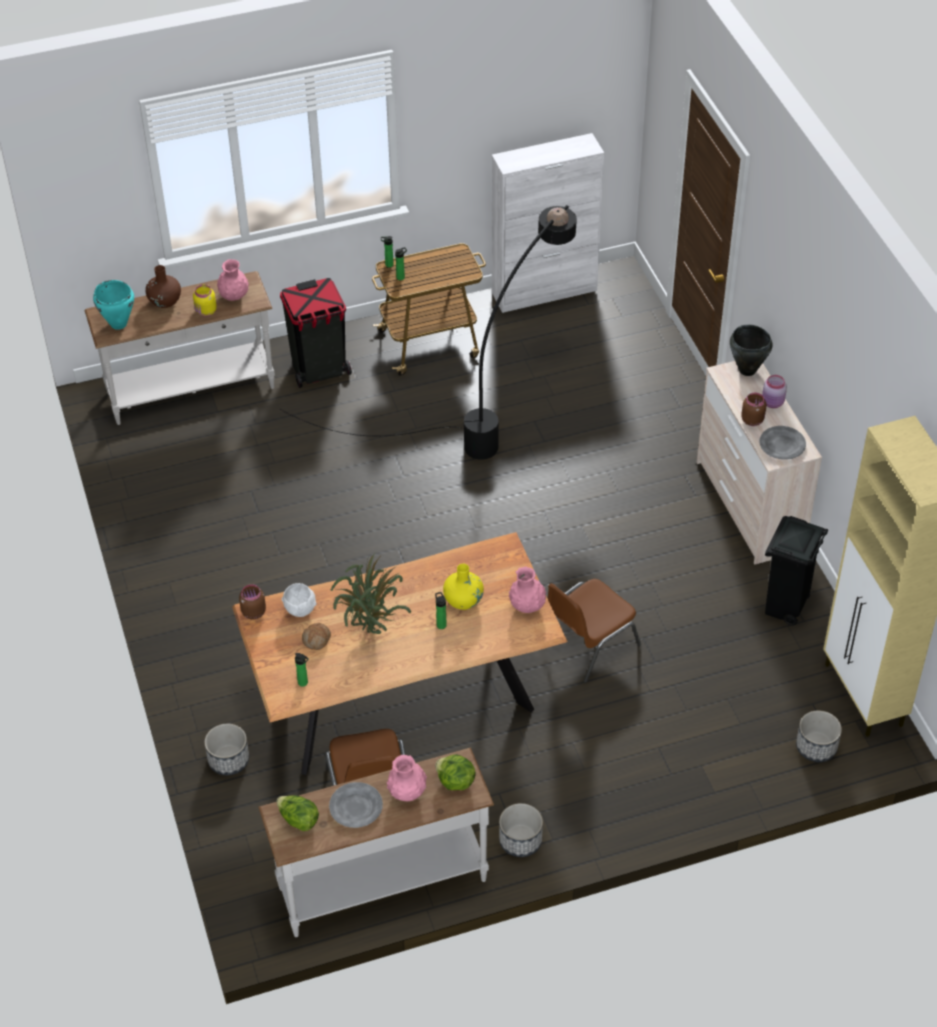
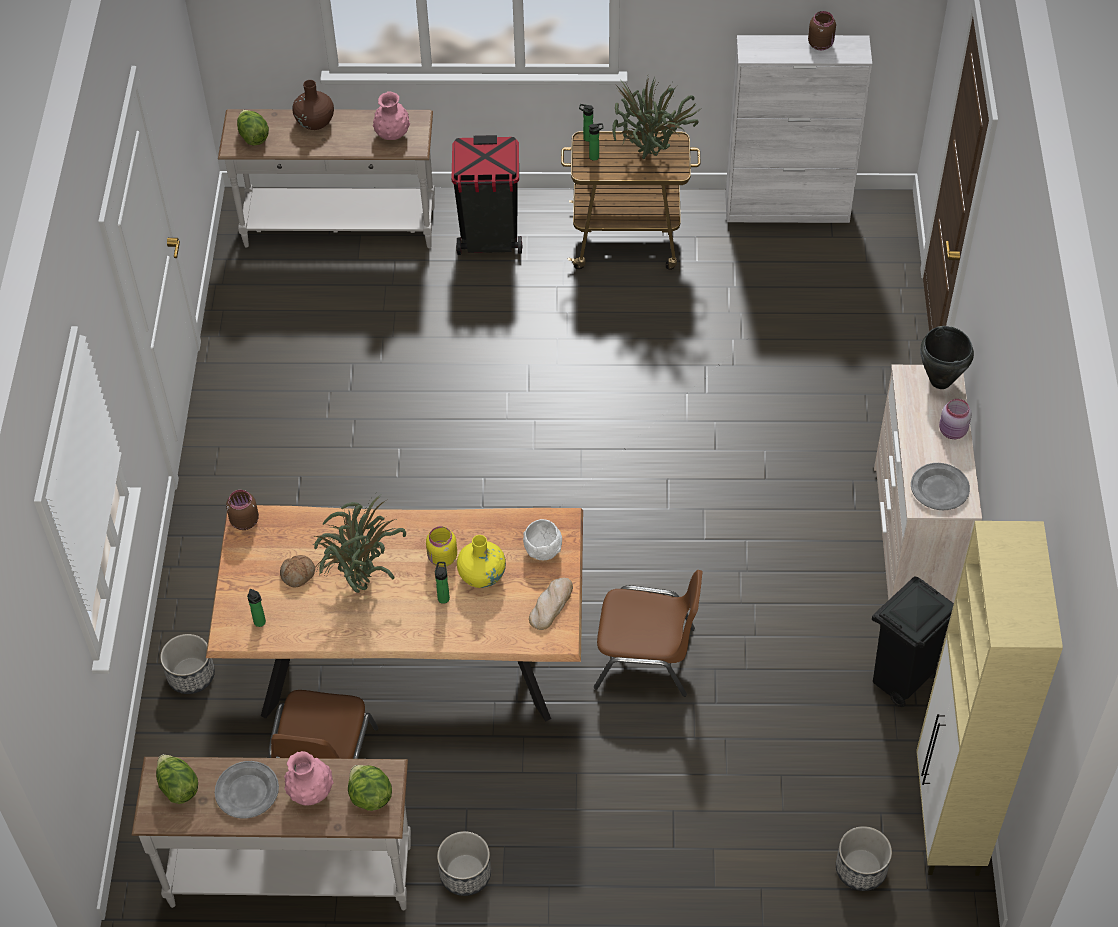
camera: 20 degrees right, 5 degrees up
(118, 324) = (253, 137): turquoise cooking pot -> lettuce
(205, 312) = (353, 146): yellow jar -> yellow jar (442, 558)
(300, 609) = (296, 532): white bowl -> white bowl (543, 550)
(445, 268) = (650, 158): none -> potted plant
(488, 415) = (655, 344): black floor lamp -> none
(527, 606) = (551, 604): pink vase -> bread
(587, 644) = (647, 657): brown chair -> brown chair turned 150 degrees counterclockwise
(752, 420) = (917, 446): brown jar -> brown jar (821, 44)

